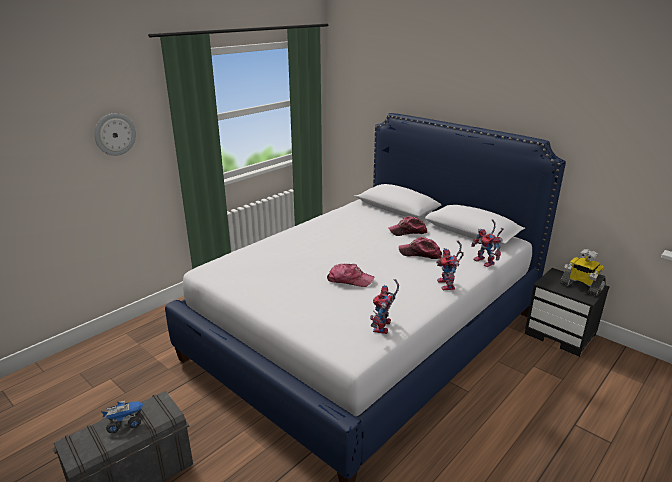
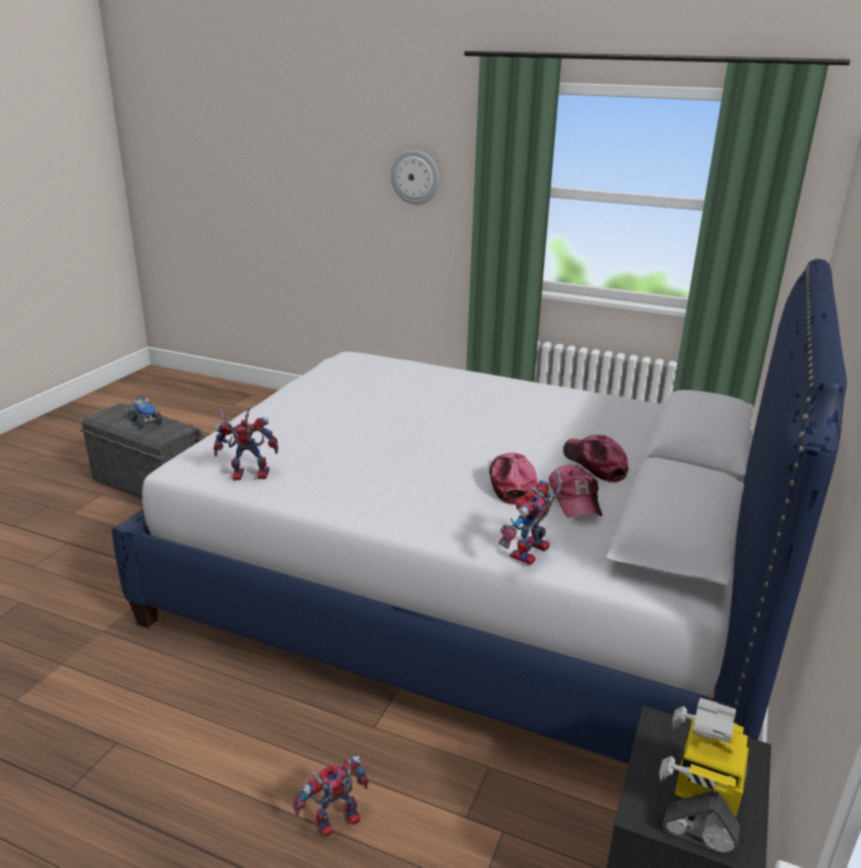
camera: 70 degrees right, 0 degrees up
(349, 280) = (373, 437): cap -> cap (575, 500)
(448, 286) = (403, 518): toy robot -> toy robot (335, 824)

